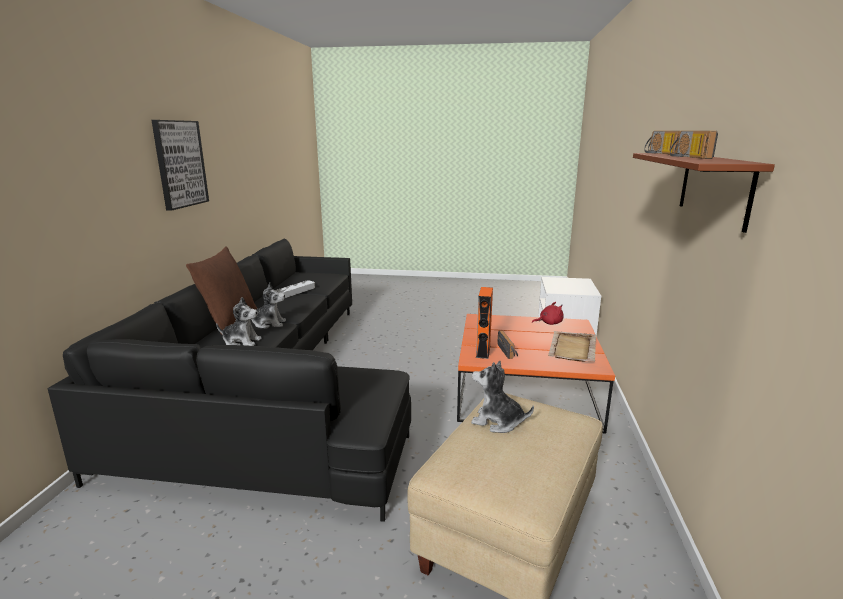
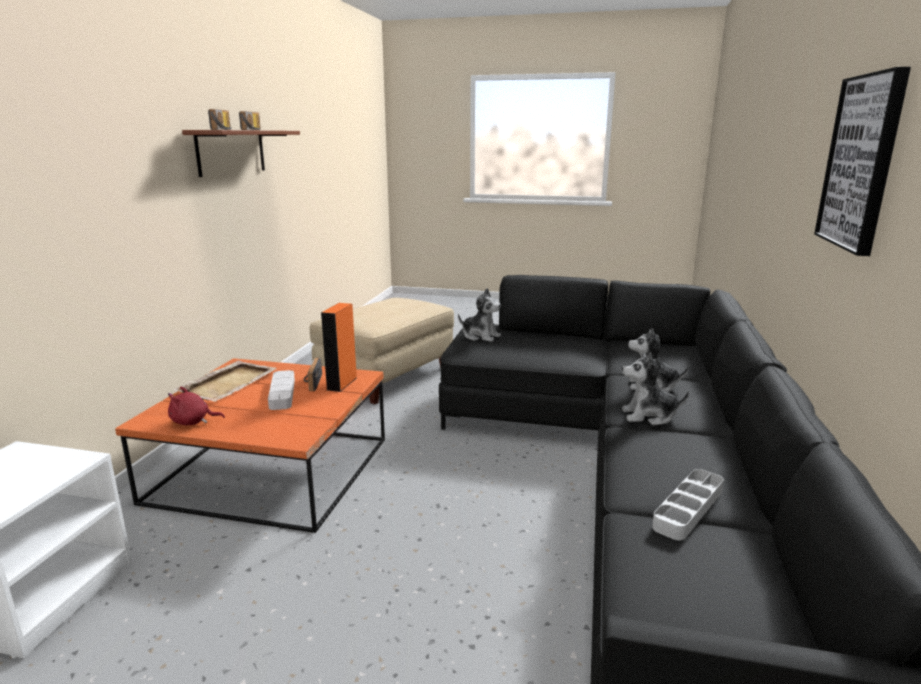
camera: 175 degrees left, 0 degrees up
(228, 321) = (723, 422): brown pillow -> none
(497, 422) = (387, 317): plush toy -> plush toy (480, 336)
(519, 342) = (282, 393): none -> grey tray

